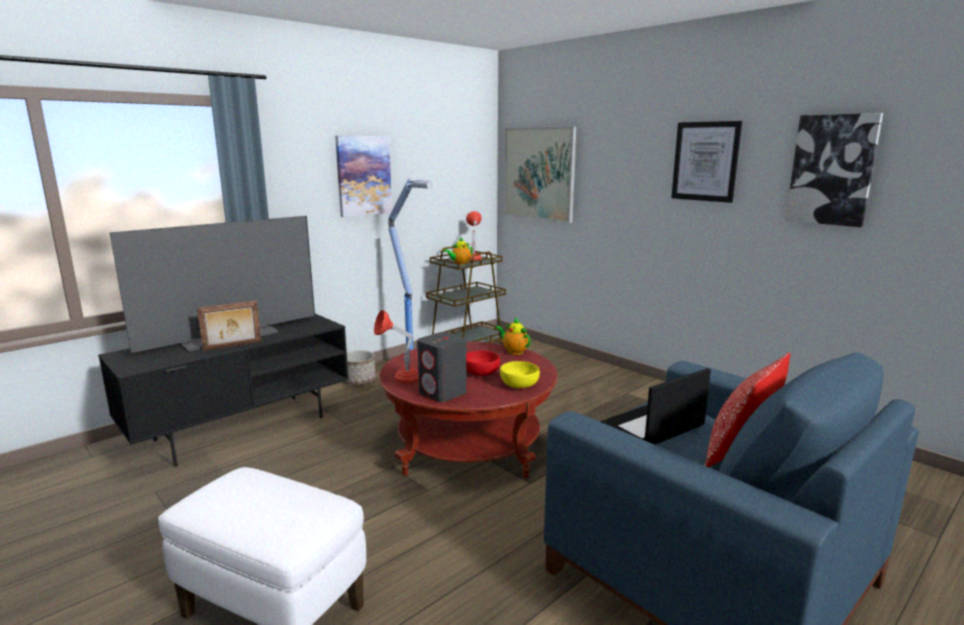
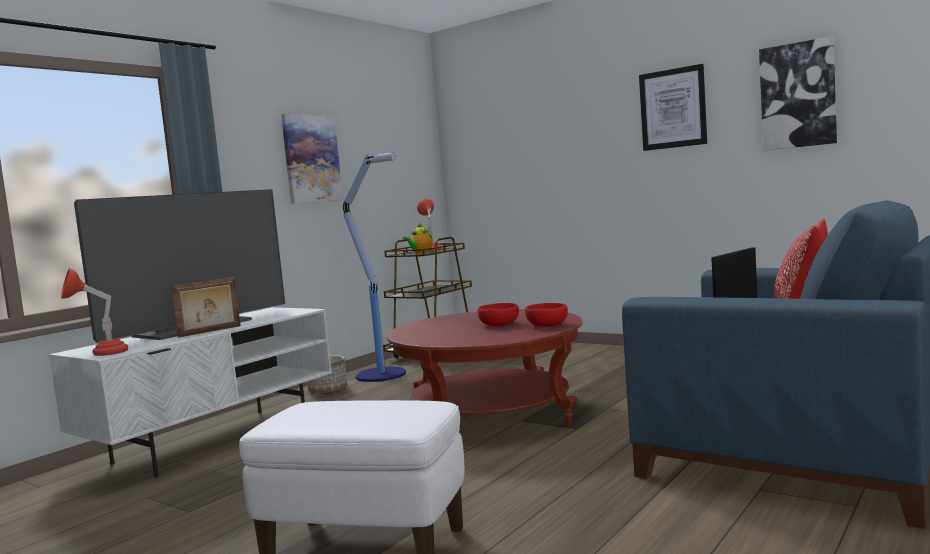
camera: 10 degrees left, 10 degrees down
(242, 427) = (215, 440): black tv stand -> white tv stand
(399, 379) = (415, 338): red table lamp -> red table lamp (100, 354)
(443, 393) = (472, 338): grey speaker -> none
(514, 351) = (520, 311): teapot -> none
(519, 385) = (546, 325): yellow bowl -> red bowl
(539, 173) = (491, 152): picture -> none

